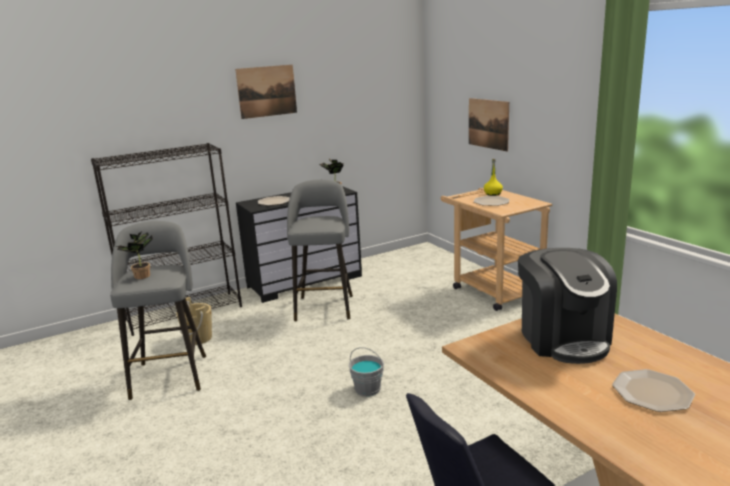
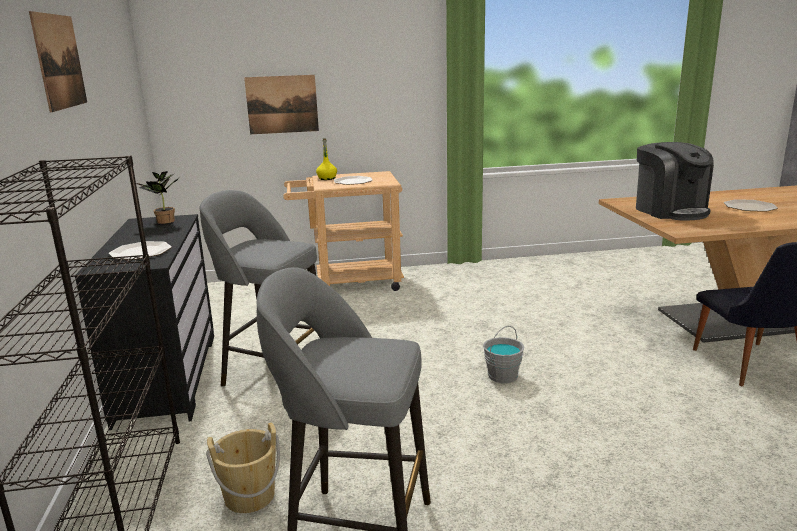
camera: 70 degrees left, 0 degrees up
(141, 277) = (357, 364): potted plant -> none
(563, 338) = (670, 211): coffee machine -> coffee machine turned 60 degrees clockwise

